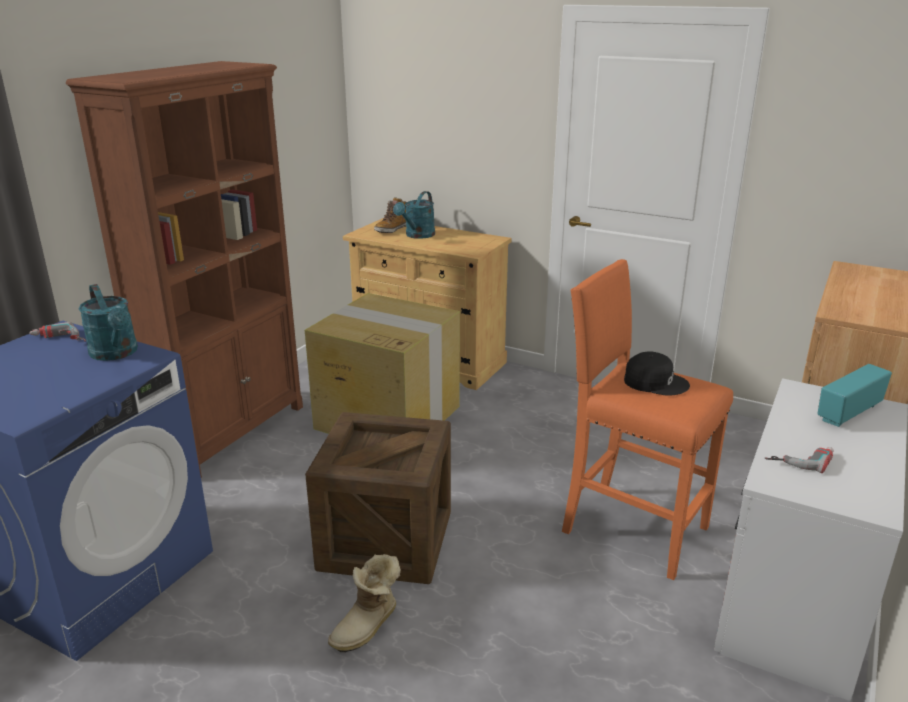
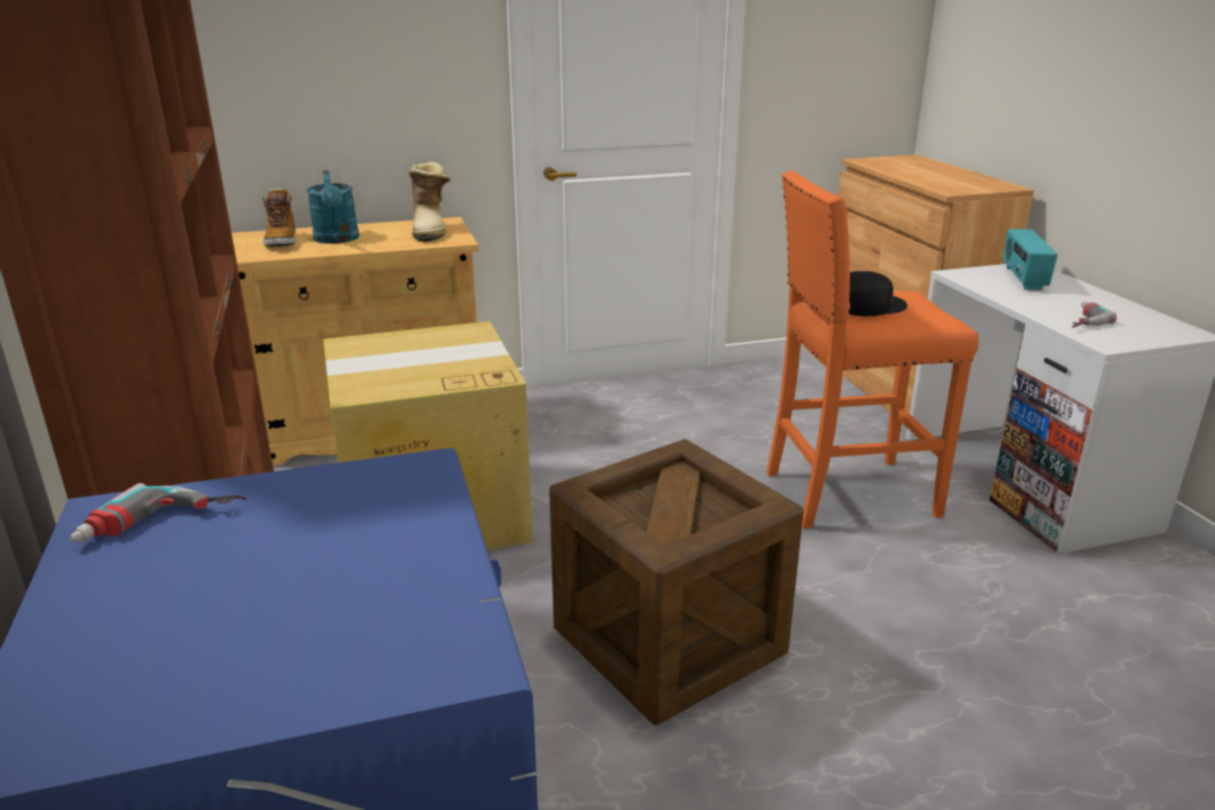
camera: 45 degrees left, 0 degrees up
(116, 354) = (348, 492): turquoise watering can -> none
(368, 627) = (810, 738): boot -> boot (432, 231)

